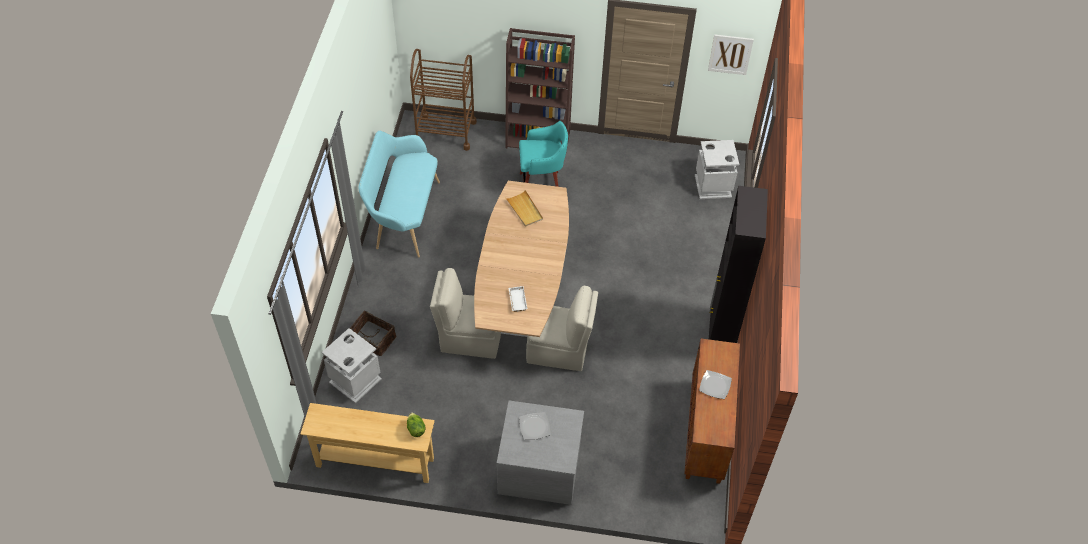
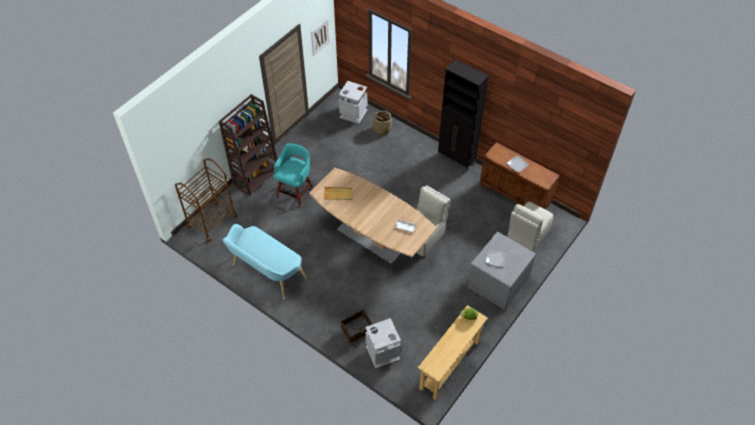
camera: 60 degrees left, 0 degrees up
(469, 337) = (387, 277): beige chair -> beige chair (526, 237)
(710, 227) = (382, 129): none -> basket

